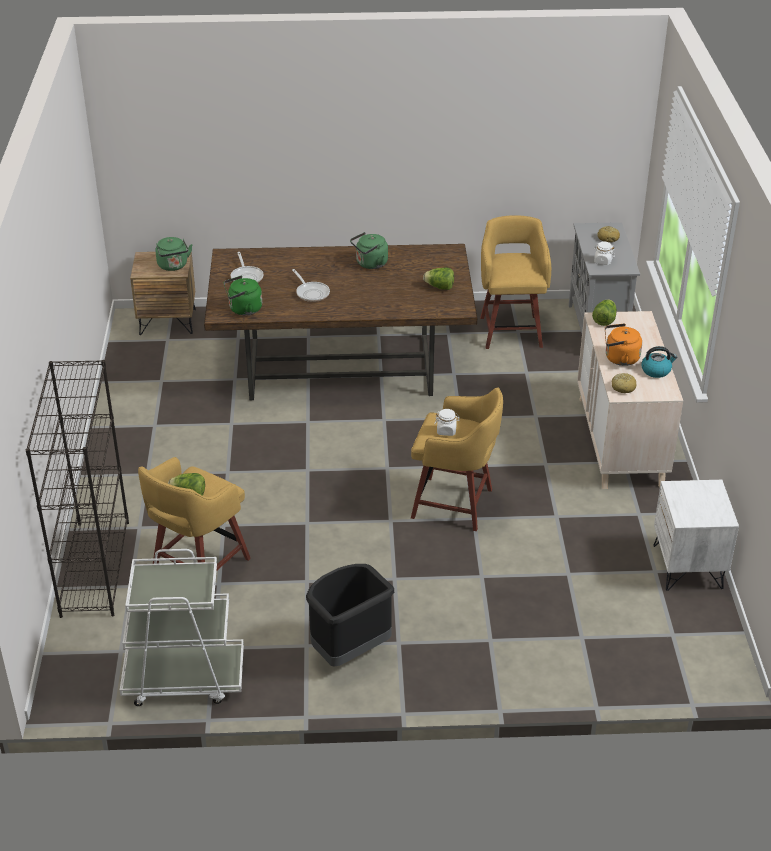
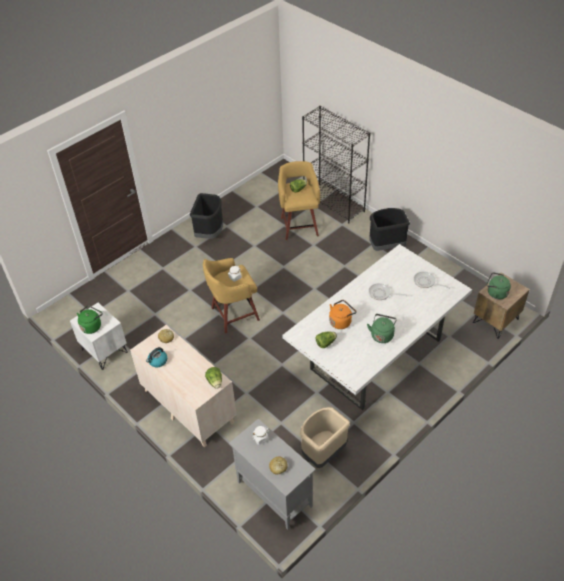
camera: 140 degrees right, 10 degrees up
(137, 460) = (386, 246): none -> black trash can
(183, 679) = (253, 193): white cart -> none
(243, 309) = (395, 262): green kettle -> green kettle (92, 326)
(342, 367) = (374, 355): brown dining table -> white dining table
(511, 330) = (322, 452): yellow stool -> beige trash can
(619, 359) = (183, 357): orange kettle -> orange kettle (341, 321)

